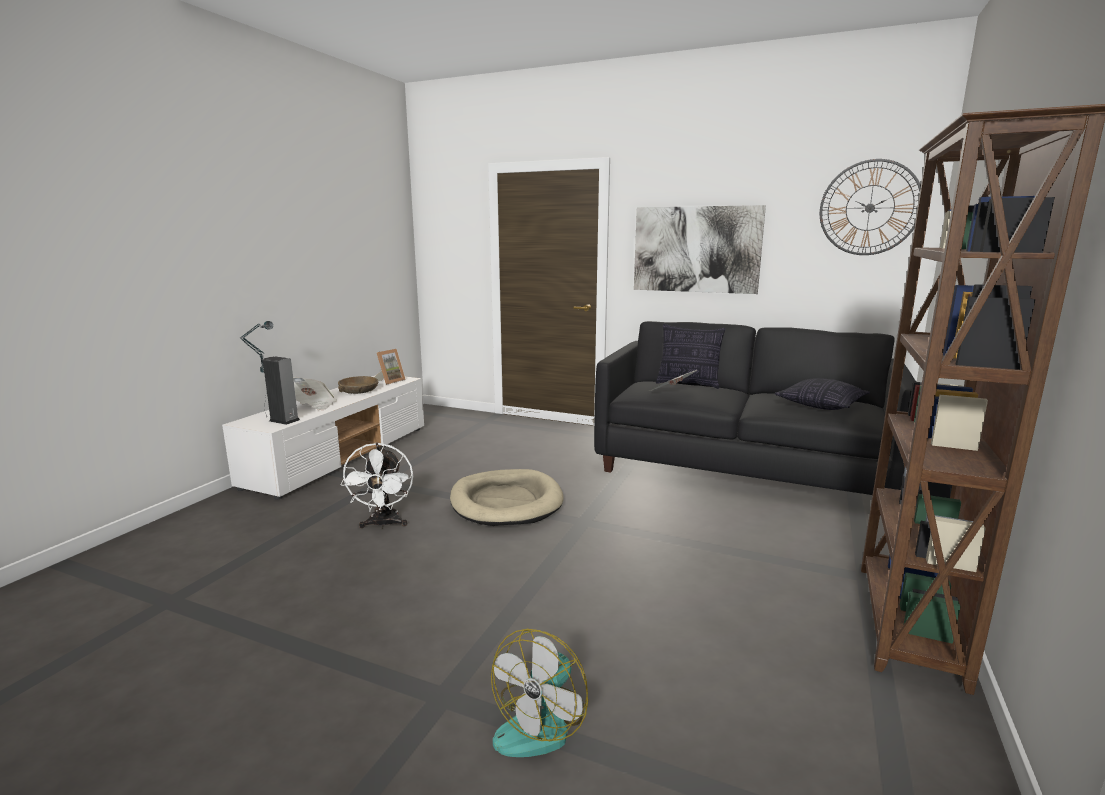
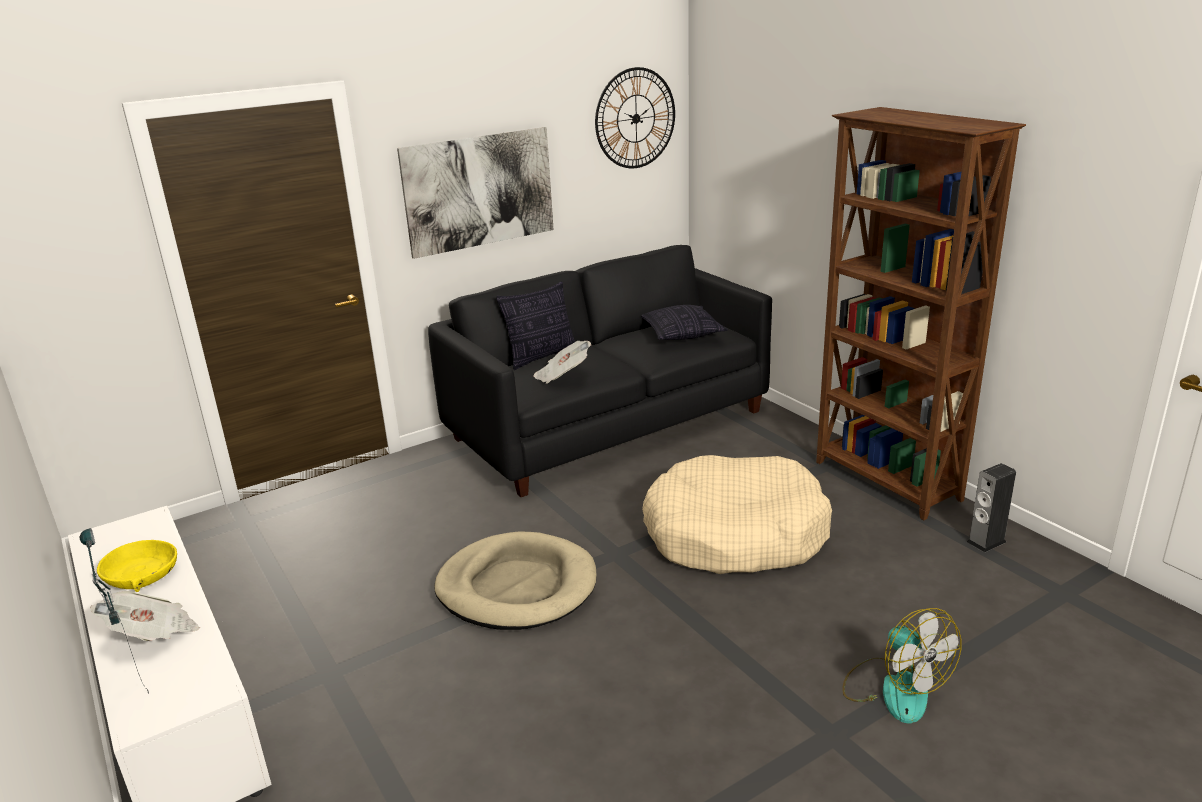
camera: 55 degrees left, 10 degrees up
(284, 420) = (198, 675): speaker -> speaker (986, 542)
(358, 391) = (142, 575): brown bowl -> yellow bowl
(383, 524) = (469, 698): white fan -> none
(390, 381) = (135, 535): picture frame -> none
(676, 561) = (734, 534): none -> beige dog bed

